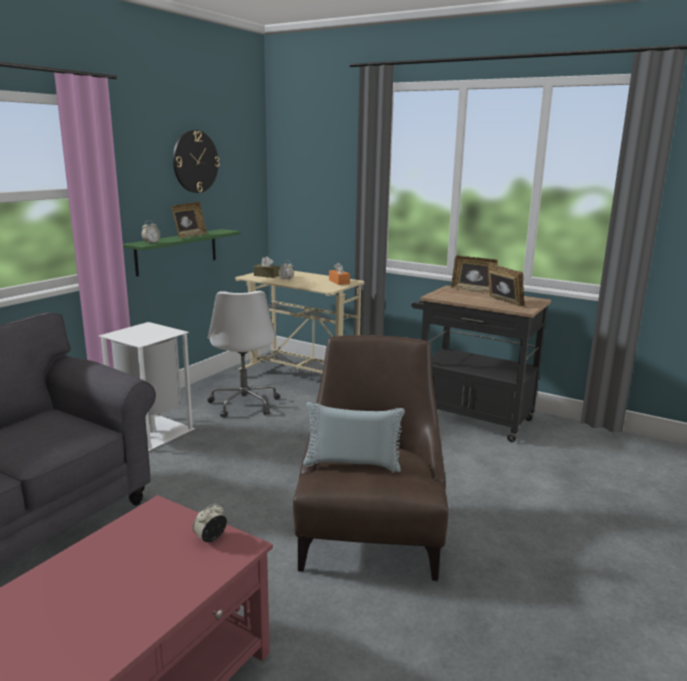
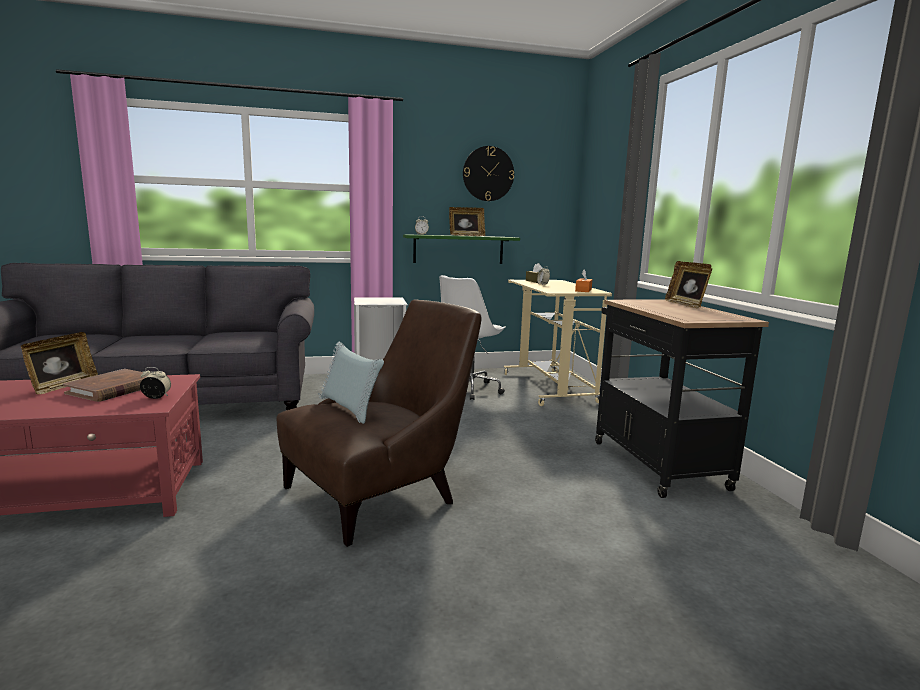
camera: 45 degrees right, 5 degrees down
(131, 556) = (113, 389): none -> brown book
(503, 302) = (685, 313): picture frame -> picture frame (63, 386)

